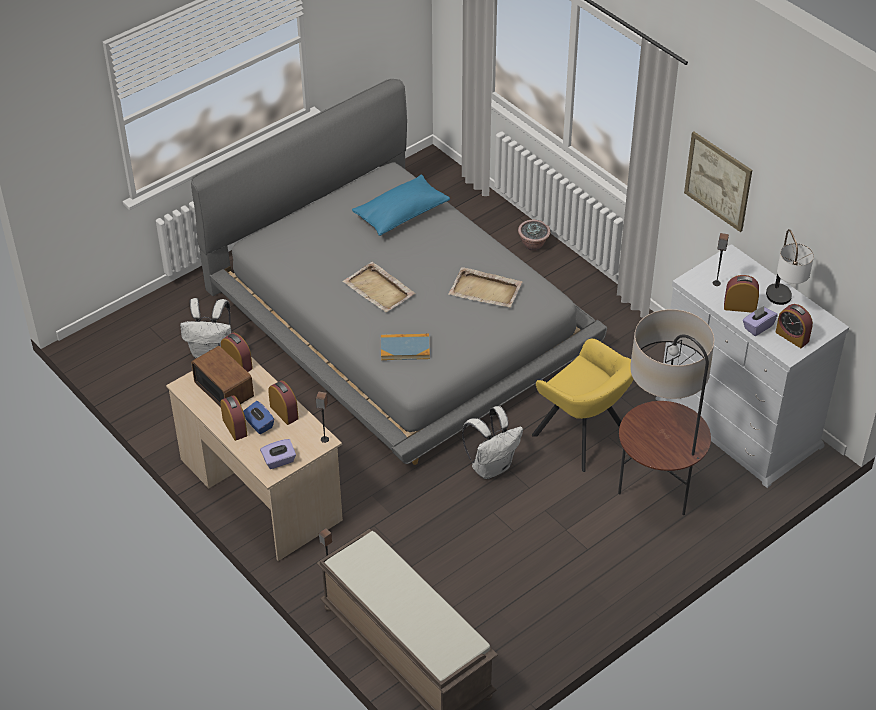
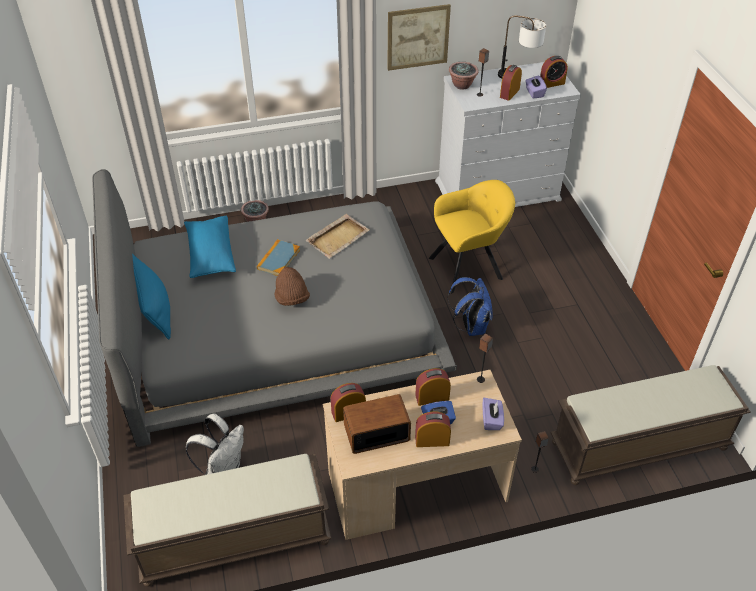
camera: 65 degrees left, 0 degrees up
(146, 389) = (233, 540): none -> brown bench
(311, 211) = (155, 310): none -> blue pillow
(379, 290) = (292, 298): beige tray -> brown hat
(405, 348) = (372, 305): book -> book (278, 259)
(491, 466) = (471, 326): white backpack -> blue backpack
(656, 494) = (542, 251): floor lamp -> none
(724, 264) = (462, 85): none -> potted plant

